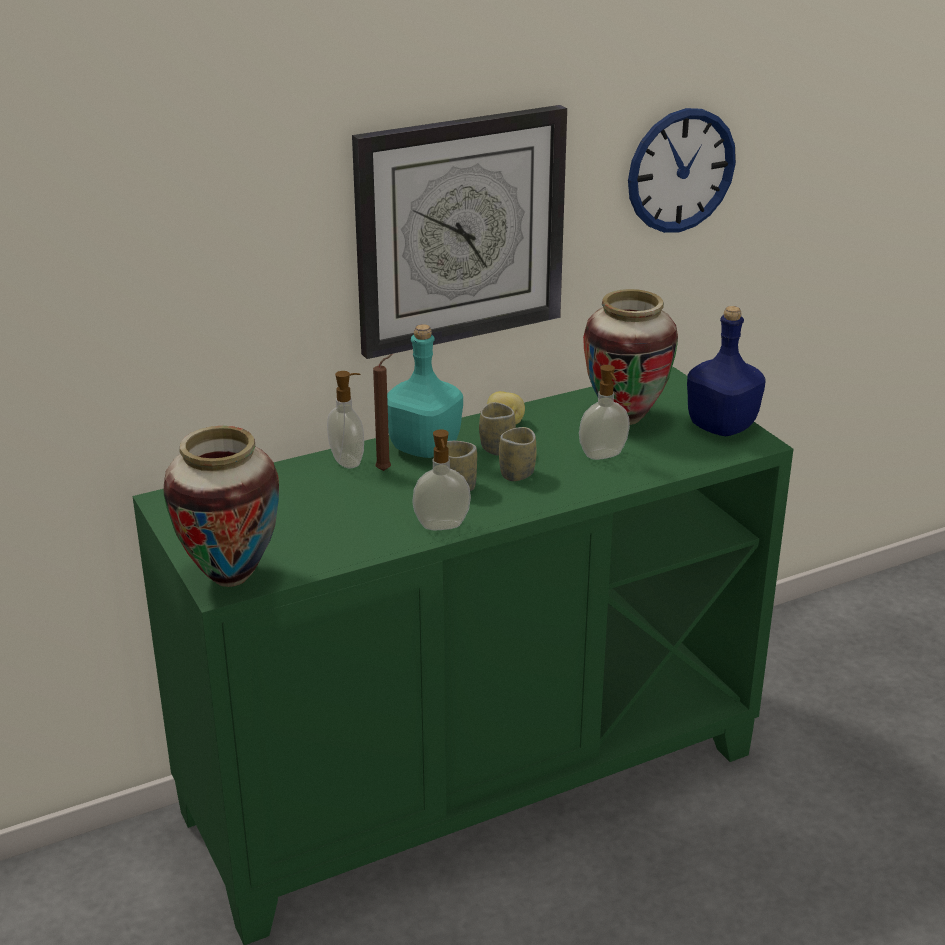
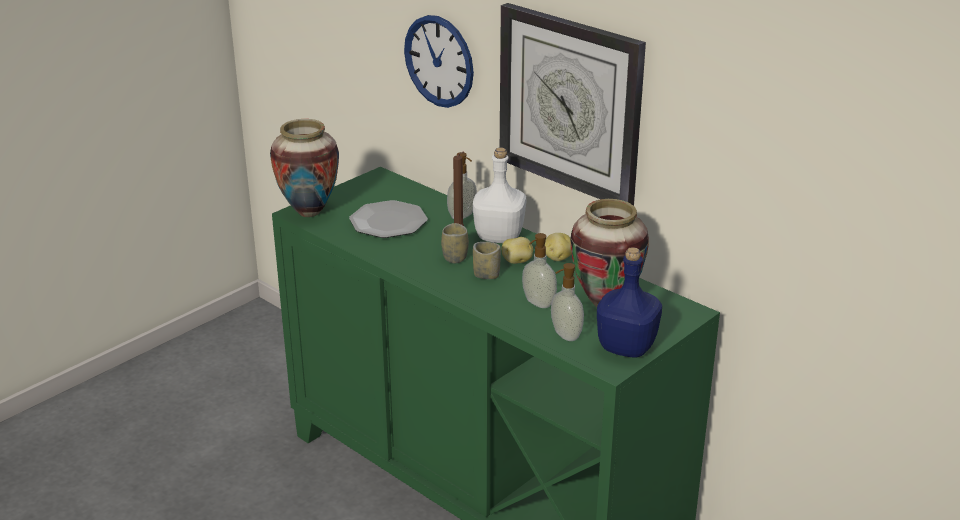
camera: 70 degrees right, 0 degrees up
(319, 516) = (388, 222): none -> plate
(426, 448) = (499, 237): turquoise bottle -> white bottle
(442, 526) = (400, 262): soap dispenser -> soap dispenser (565, 335)
(497, 448) = (517, 261): cup -> potato
(681, 170) = (746, 145): wall clock -> wall clock (439, 61)

